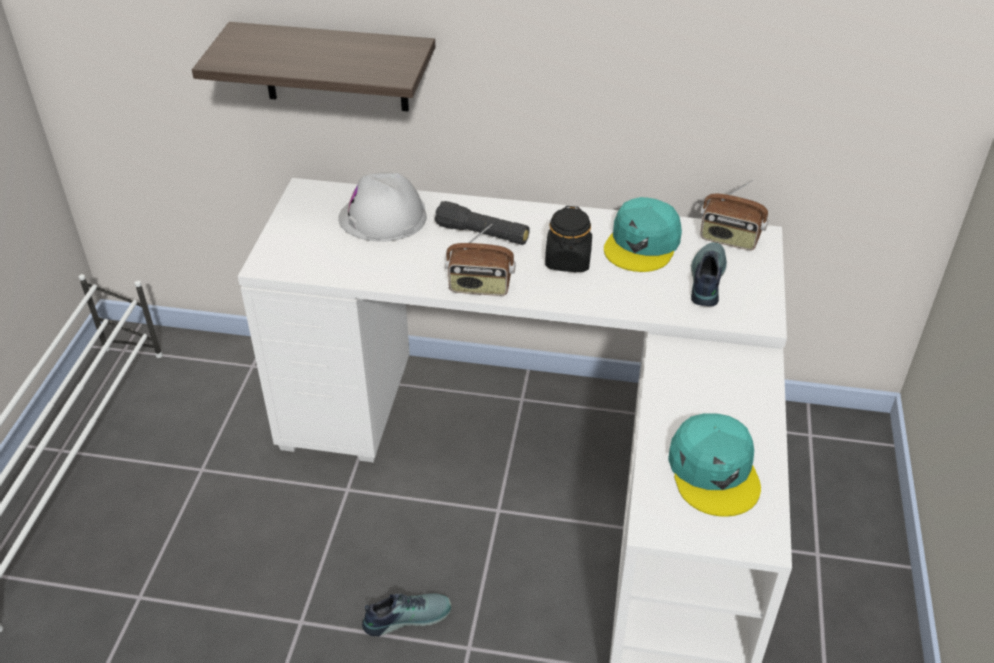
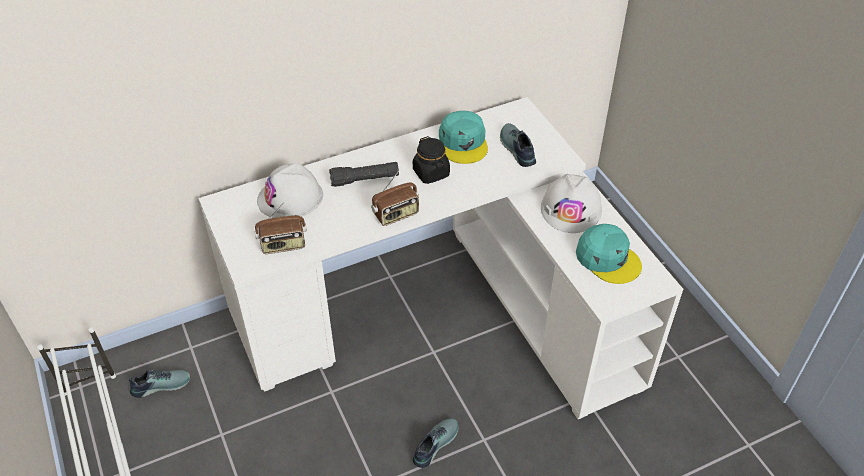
camera: 35 degrees left, 5 degrees up
(193, 387) = (161, 384): none -> shoe
(335, 67) = (221, 107): shelf -> none
(721, 386) = (571, 209): none -> white hard hat
(729, 239) = (507, 117): radio -> radio (283, 245)

